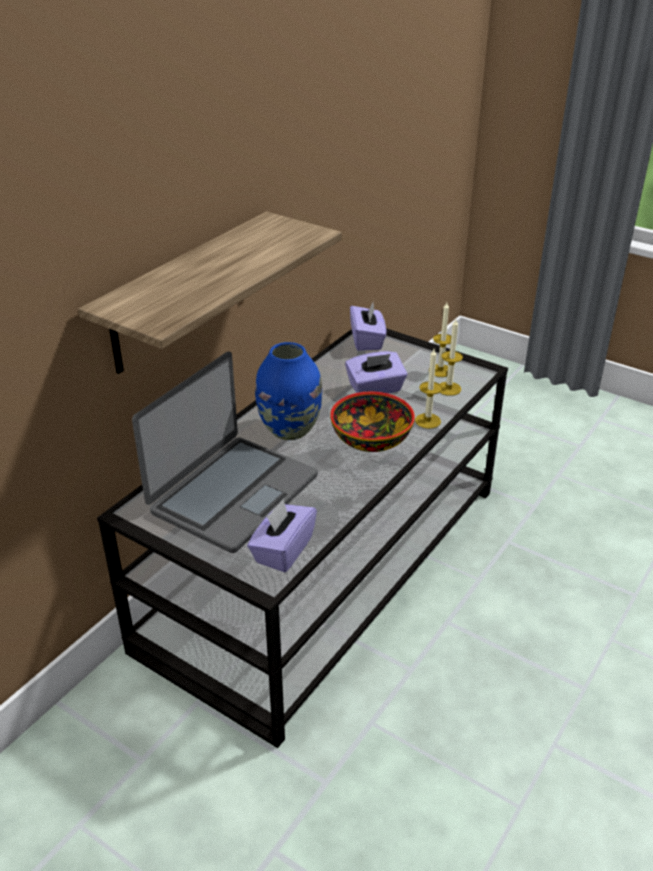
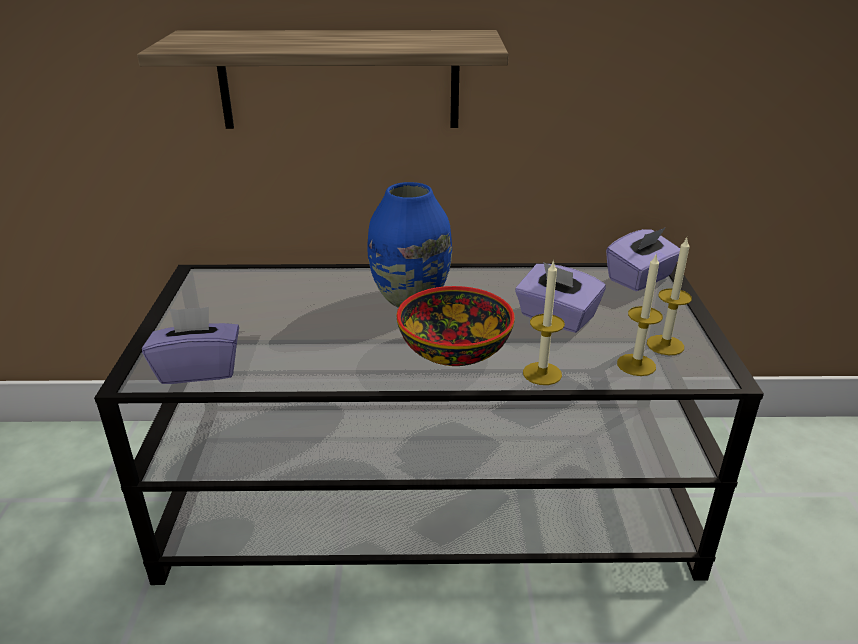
camera: 55 degrees right, 5 degrees down
(232, 493) = (270, 309): laptop -> none

